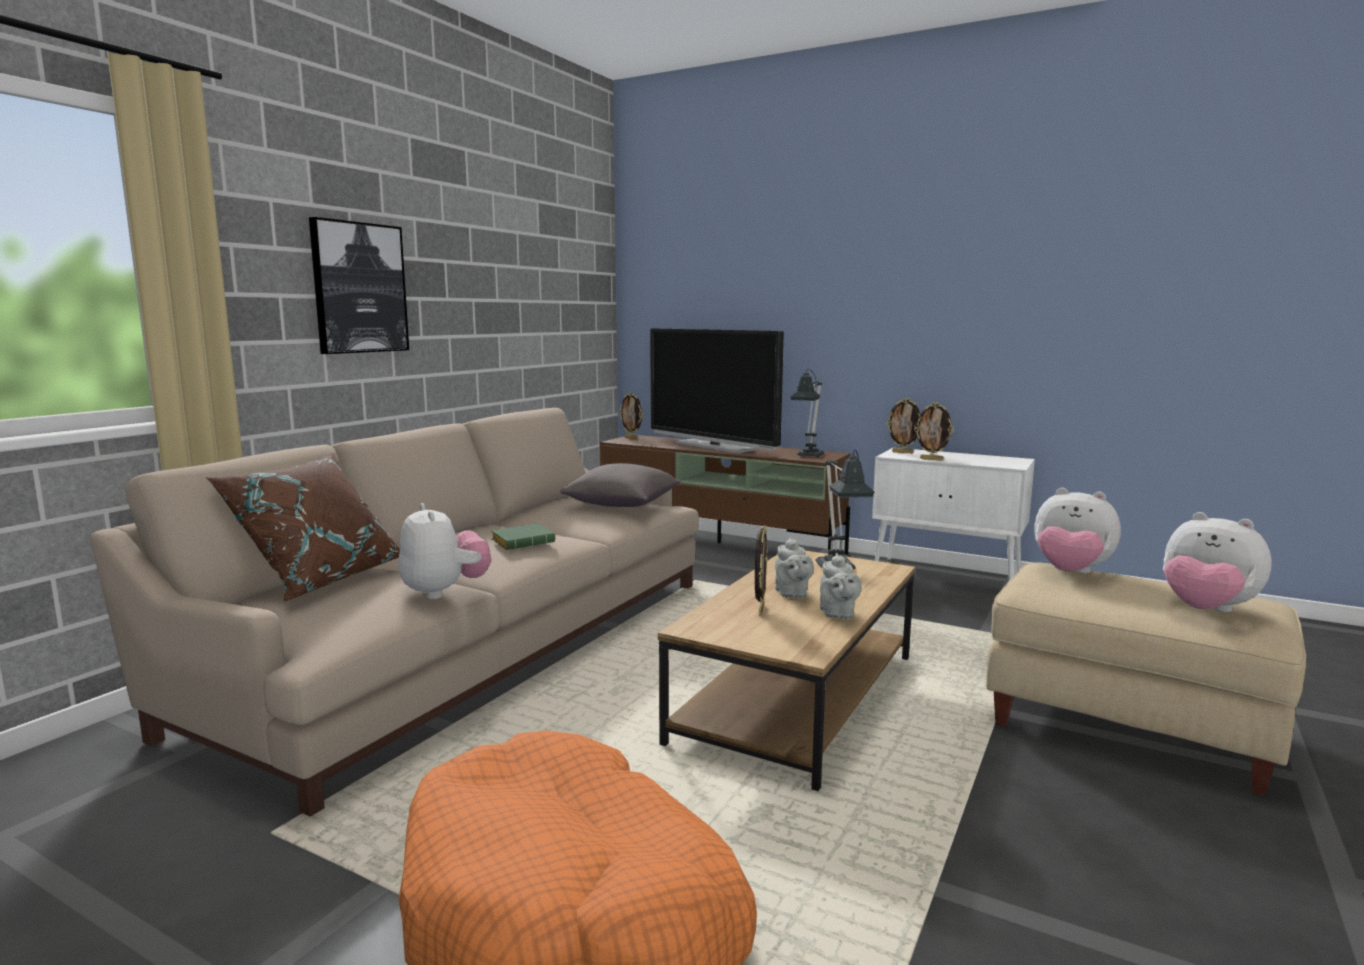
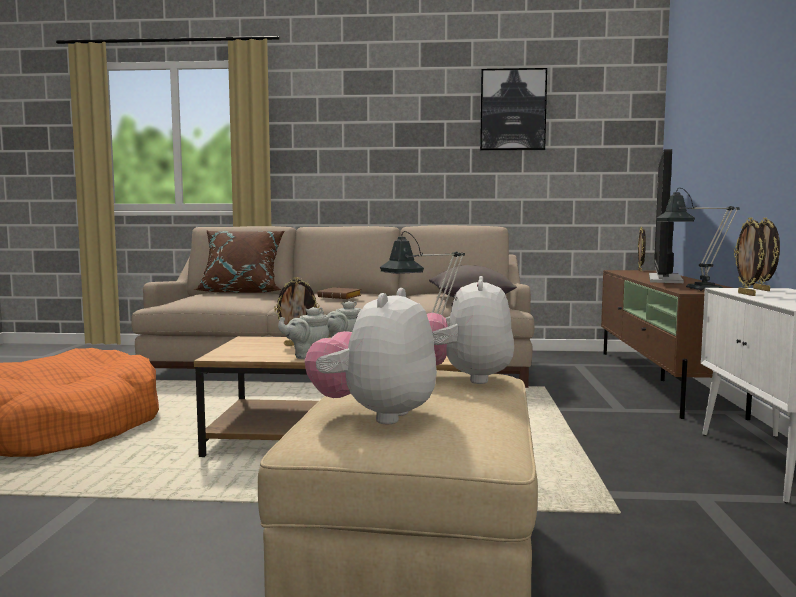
camera: 65 degrees right, 5 degrees down
(359, 288) = (369, 142): picture -> picture (512, 110)
(445, 592) = (243, 302): plush toy -> none
(524, 542) = (341, 297): green book -> brown book

